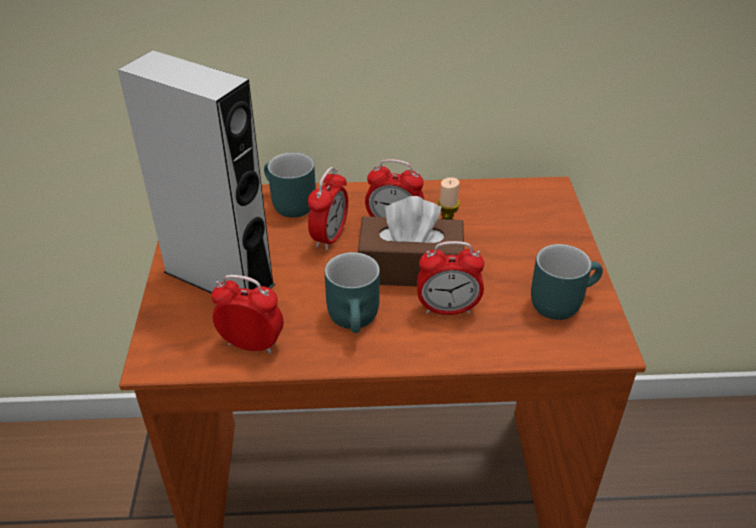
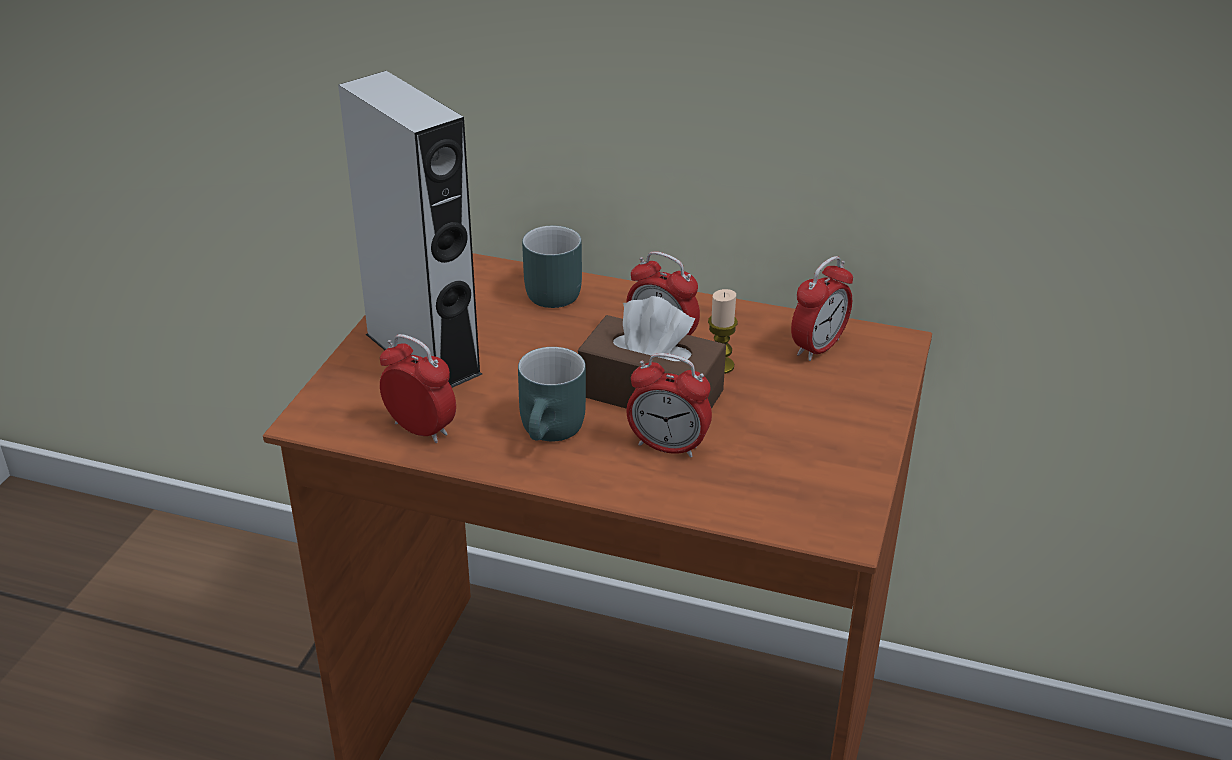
camera: 20 degrees right, 5 degrees down
(329, 237) = (575, 338): alarm clock -> alarm clock (818, 347)
(560, 300) = (816, 469): turquoise mug -> none

